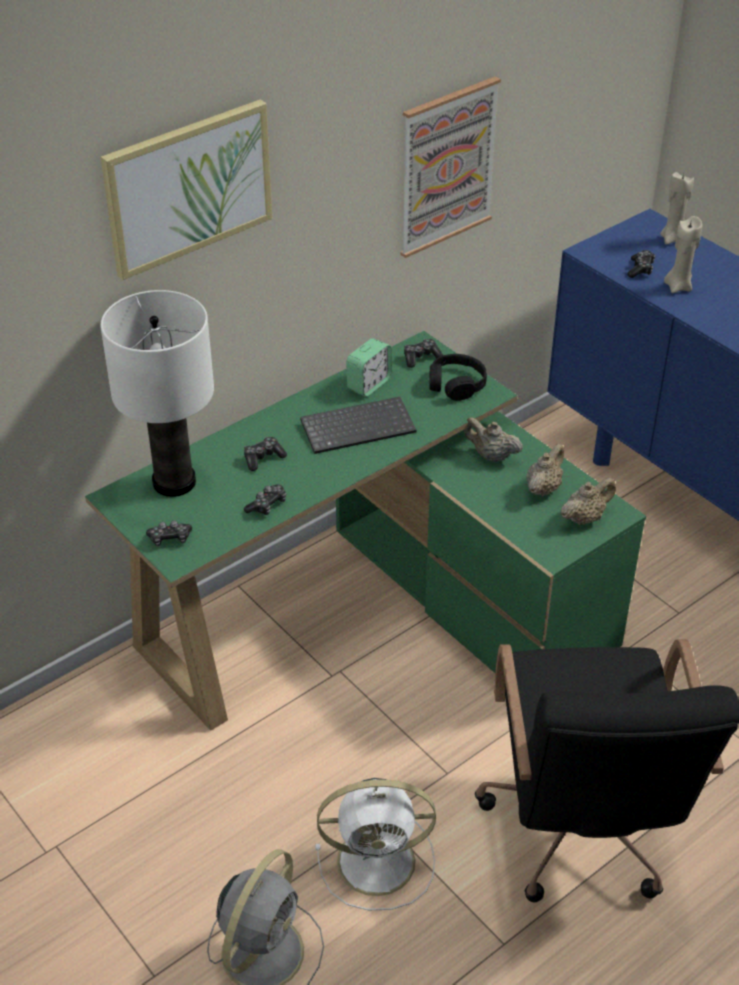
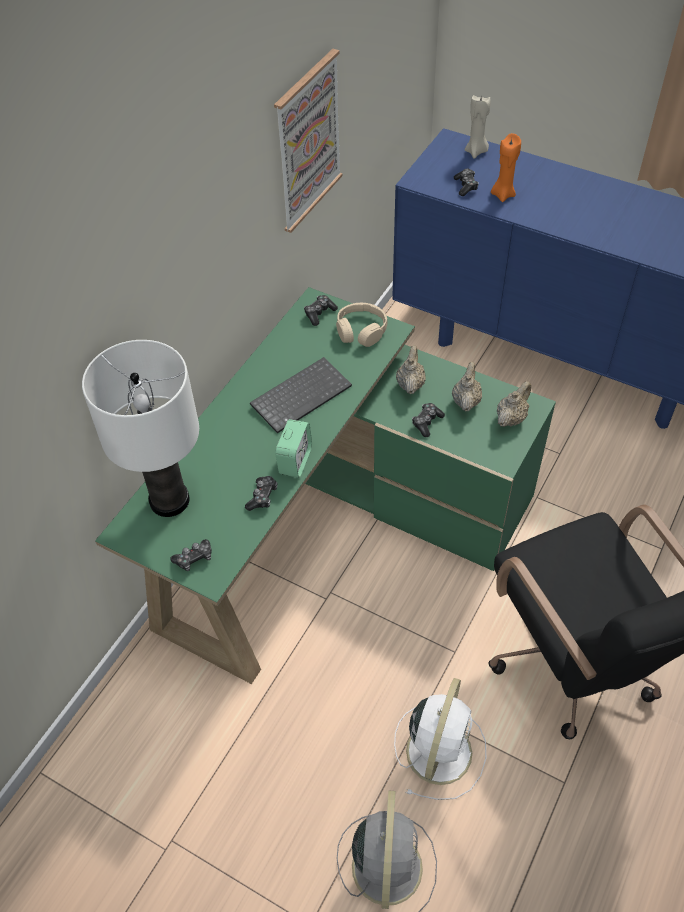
camera: 20 degrees left, 10 degrees up
(188, 187) = (125, 237): picture -> none
(263, 458) = (235, 451): game controller -> game controller (426, 422)
(369, 384) = (289, 352): alarm clock -> alarm clock (295, 461)
(380, 861) = (440, 749): white fan -> white fan turned 45 degrees counterclockwise
(456, 384) = (361, 331): black headphones -> beige headphones
(491, 456) = (410, 384): beige teapot -> beige teapot turned 90 degrees clockwise
(678, 286) = (503, 194): beige candle -> orange candle

